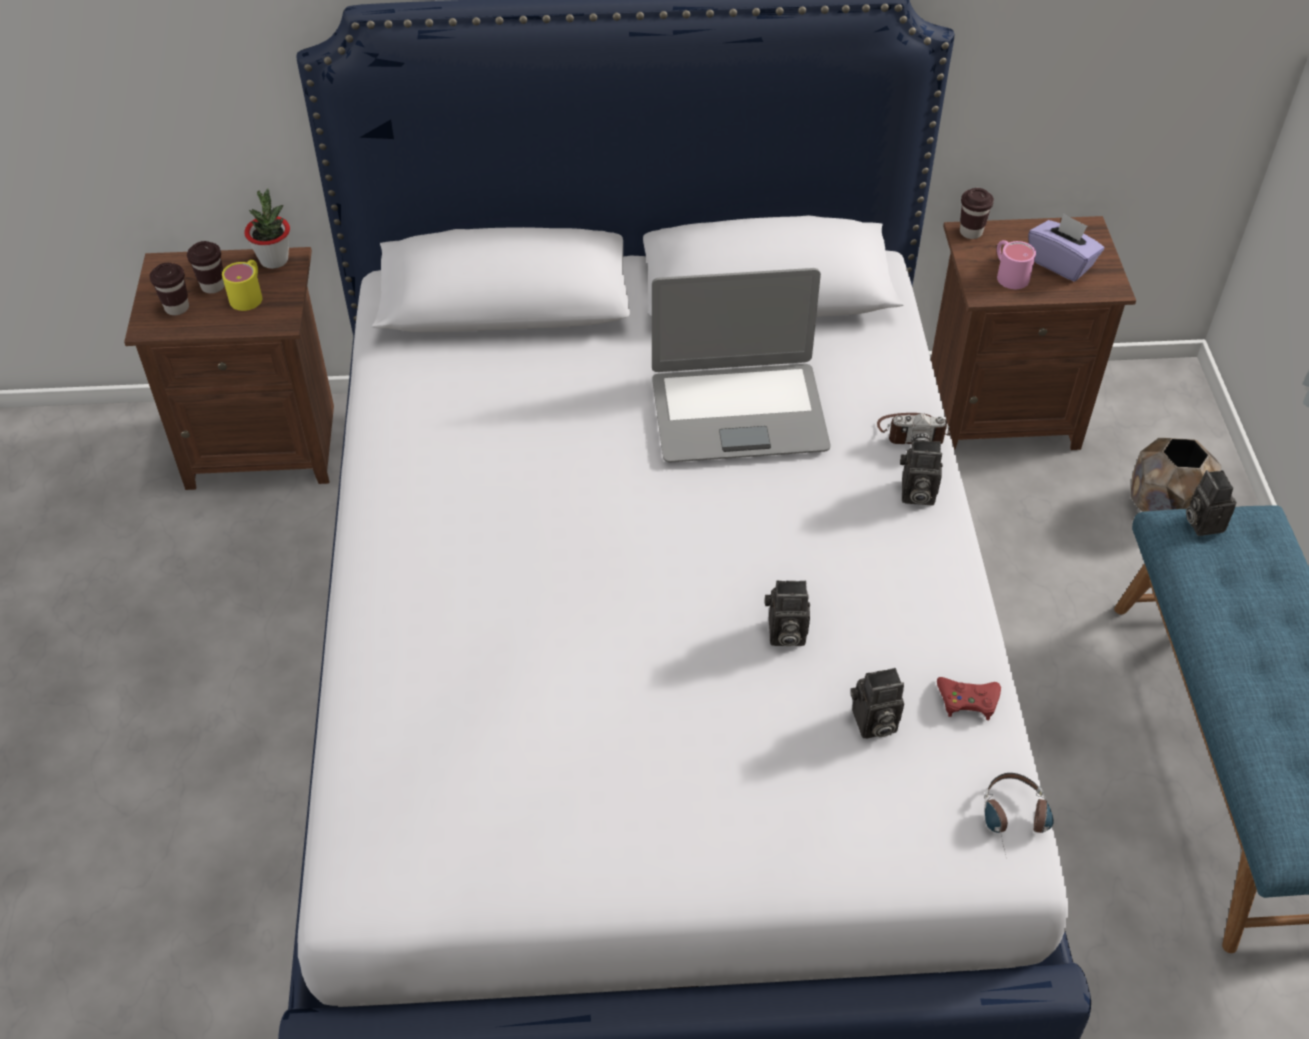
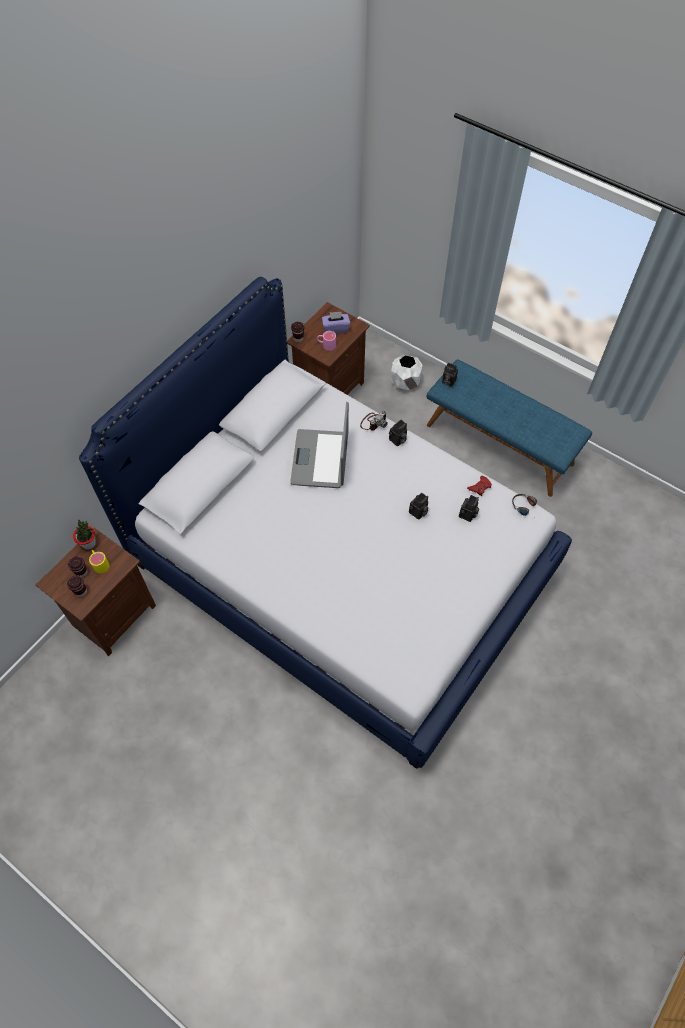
camera: 50 degrees left, 10 degrees up
(738, 412) = (320, 459): laptop -> laptop turned 150 degrees clockwise
(1165, 509) = (405, 382): brown planter -> white planter

